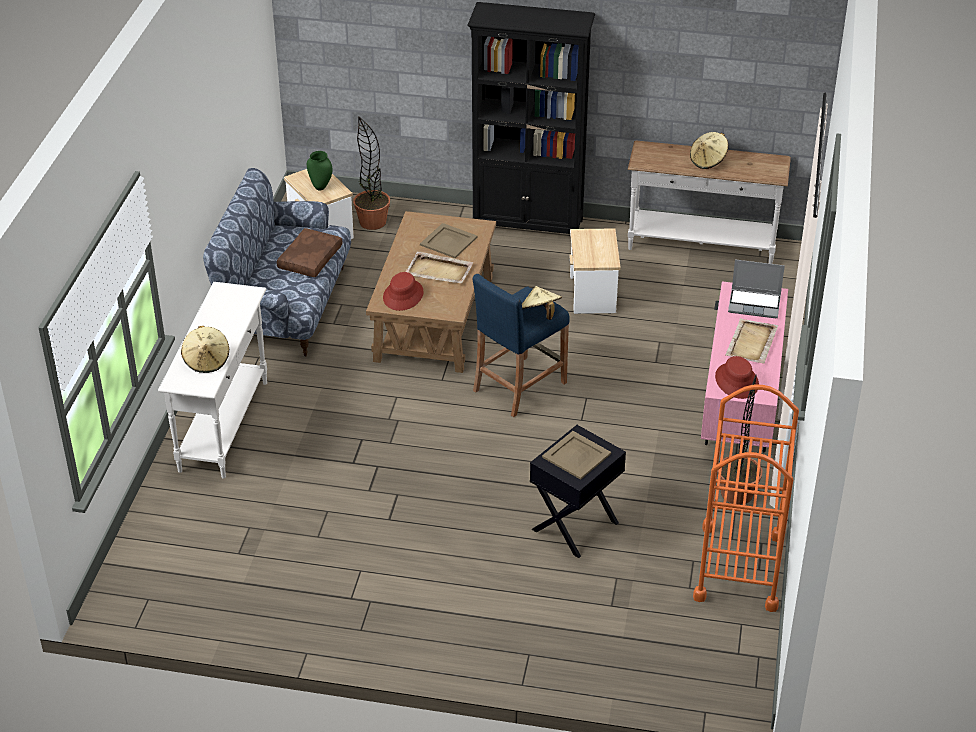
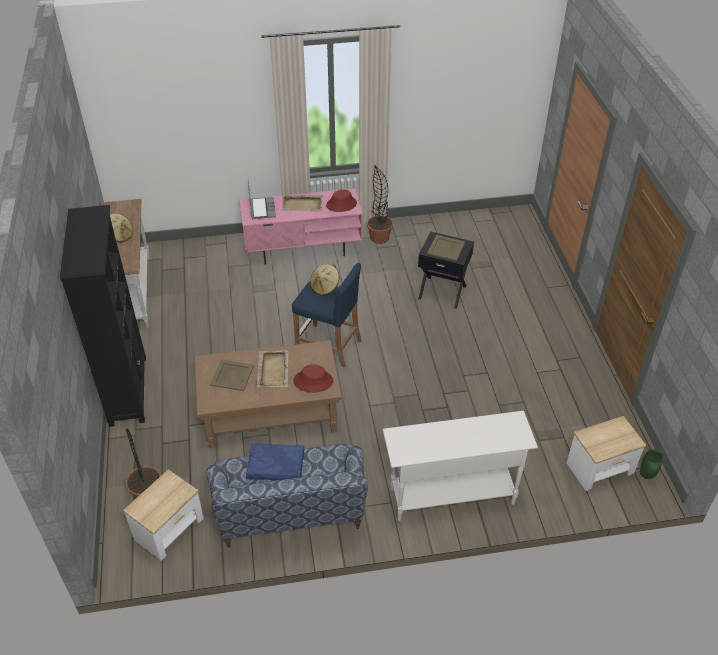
camera: 110 degrees left, 5 degrees up
(207, 361) = (490, 429): beige hat -> none
(309, 259) = (275, 467): brown pillow -> blue pillow
(320, 188) = (166, 495): green vase -> green vase (647, 475)
(591, 294) = (210, 334): side table -> side table (600, 469)
(739, 567) = (435, 228): orange cart -> none

